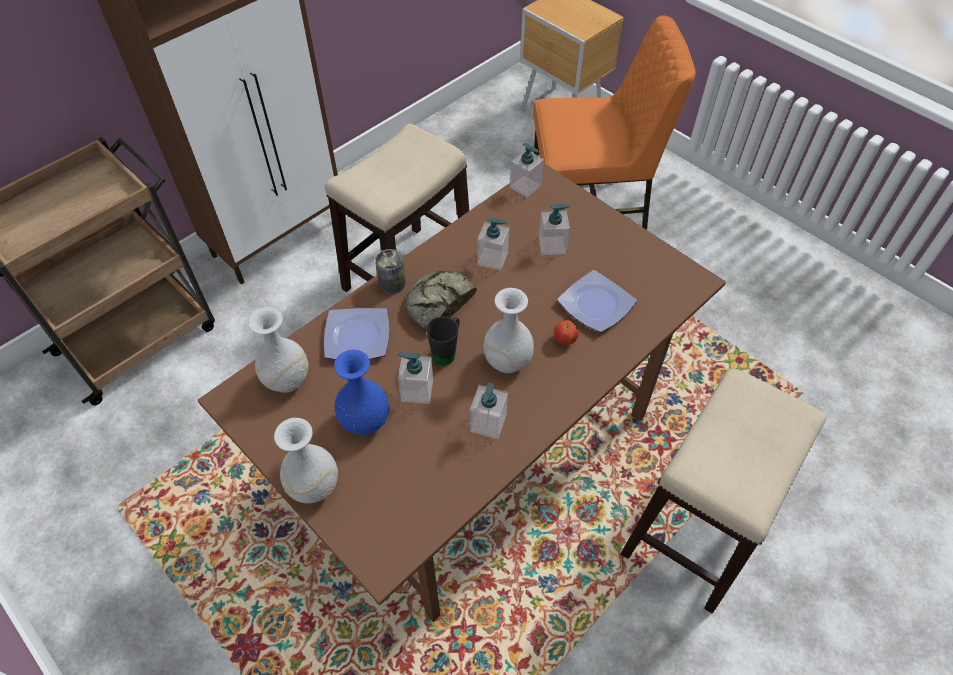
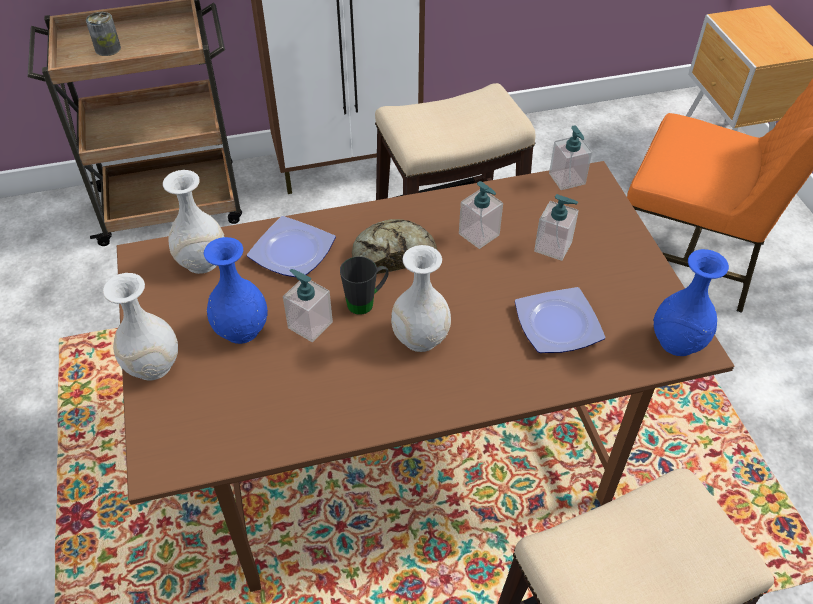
camera: 30 degrees right, 5 degrees down
(392, 283) = (361, 217): can -> can (108, 49)
(488, 423) = (355, 388): soap dispenser -> none
(564, 340) = (496, 344): apple -> none
(681, 281) = (677, 342): none -> blue vase

